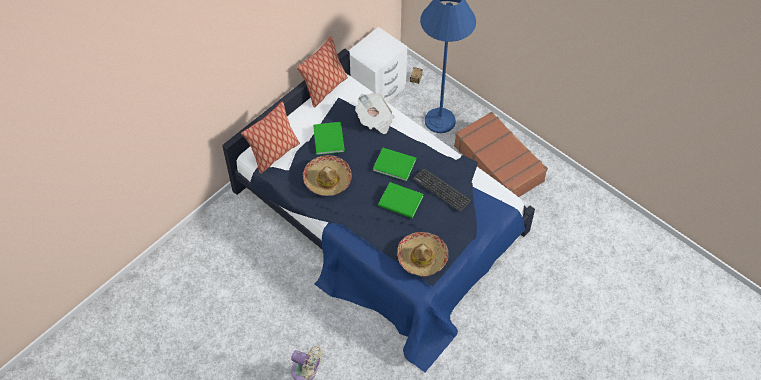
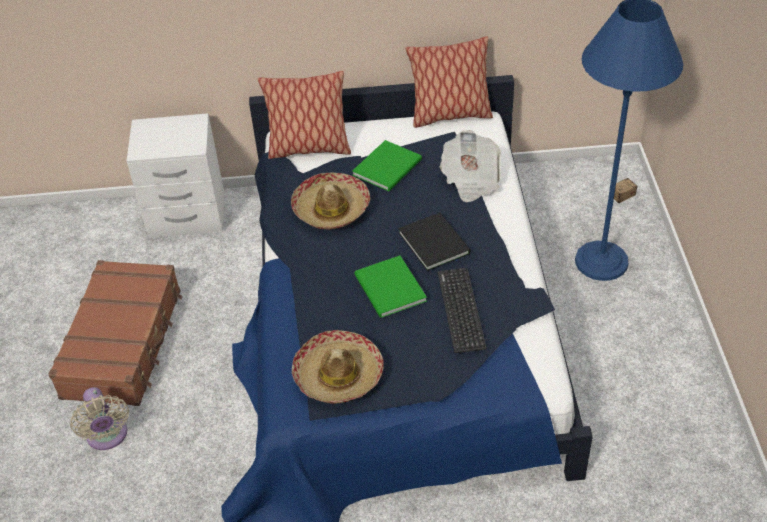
camera: 45 degrees right, 10 degrees down
(376, 91) = (552, 182): white nightstand -> white nightstand (187, 215)
(393, 164) = (434, 241): green book -> black book
(499, 163) = (632, 362): brown suitcase -> brown suitcase (124, 343)

